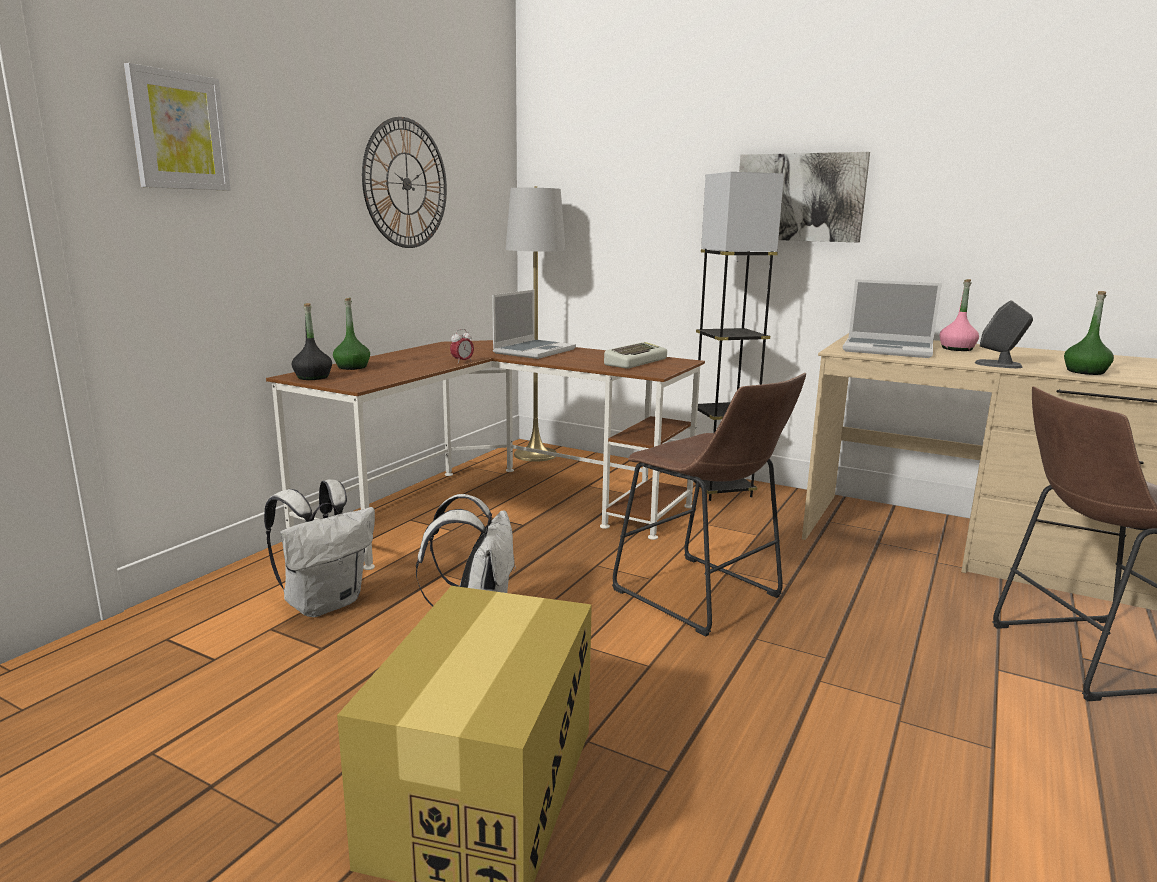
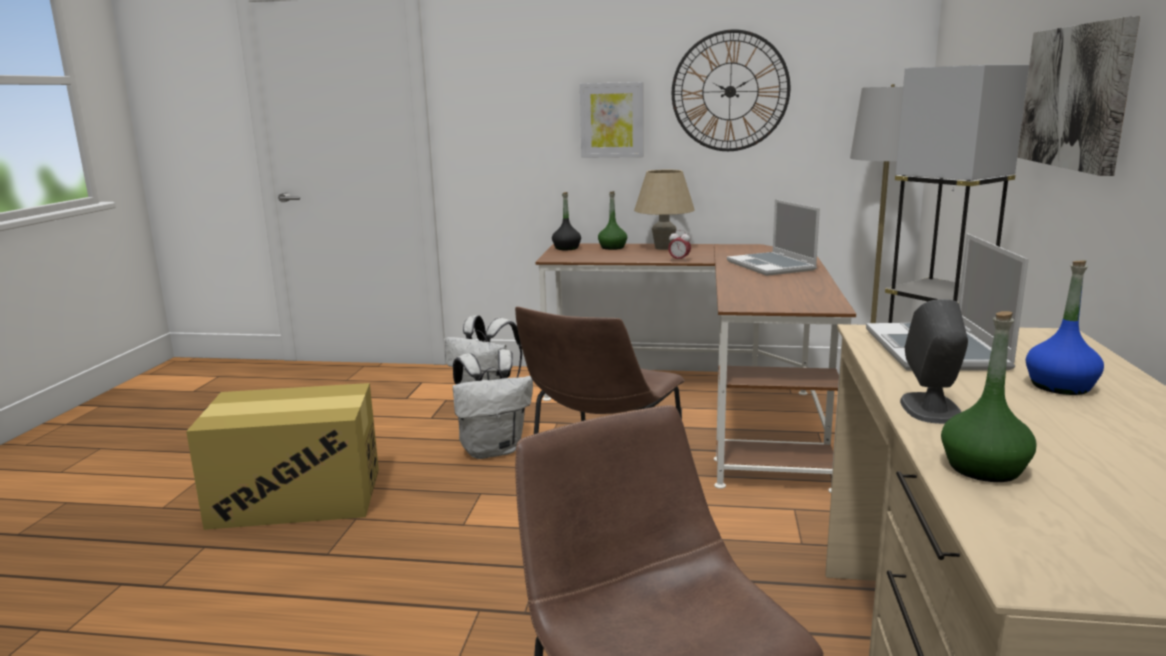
camera: 70 degrees right, 0 degrees up
(178, 131) = (505, 71): picture -> picture (612, 120)
(395, 358) = (664, 248): none -> beige table lamp
(534, 351) = (772, 266): laptop -> laptop turned 60 degrees clockwise
(634, 361) = (787, 294): keyboard -> none
(956, 349) = (1059, 386): pink bottle -> blue bottle

